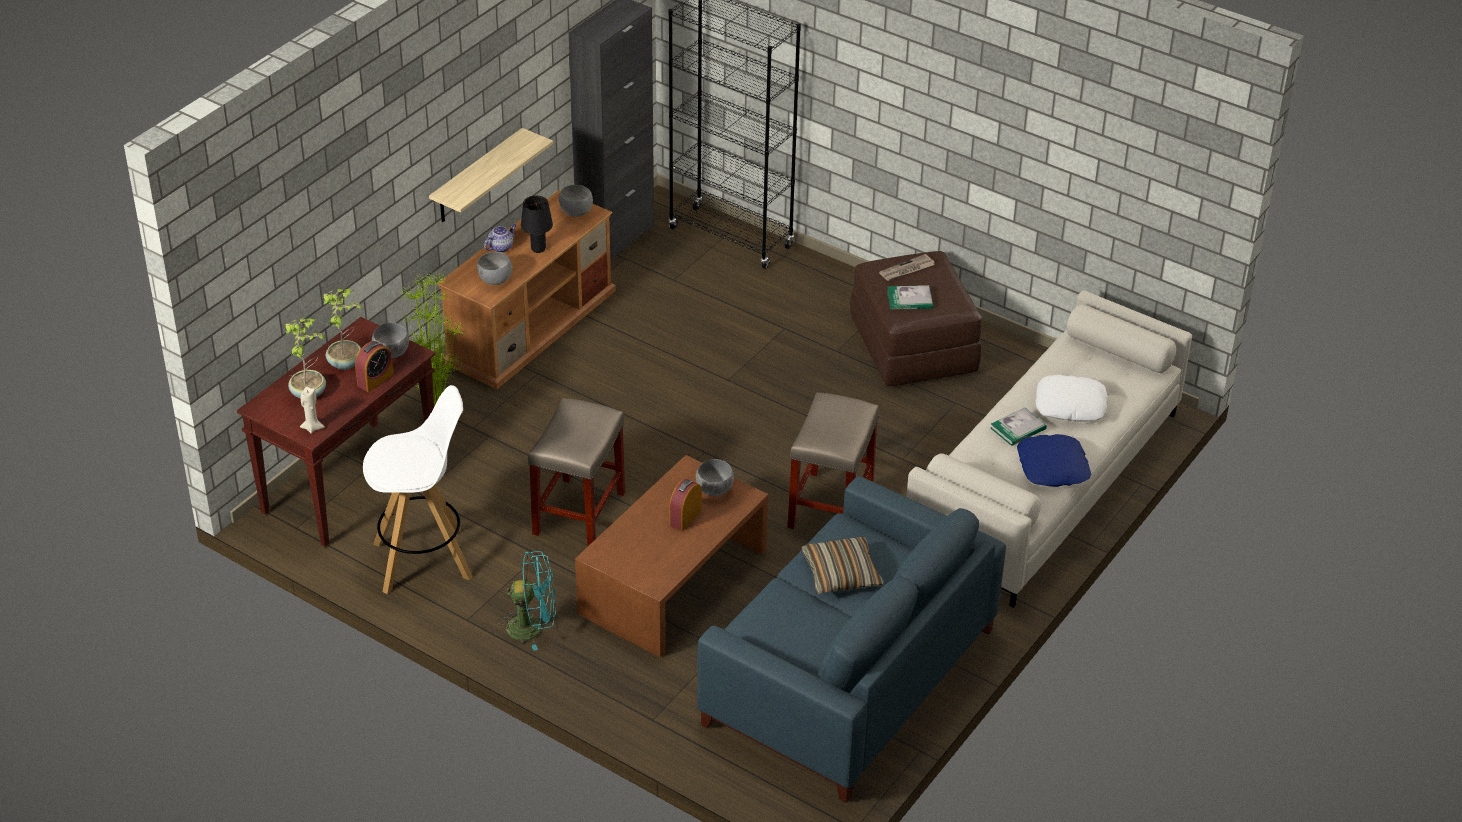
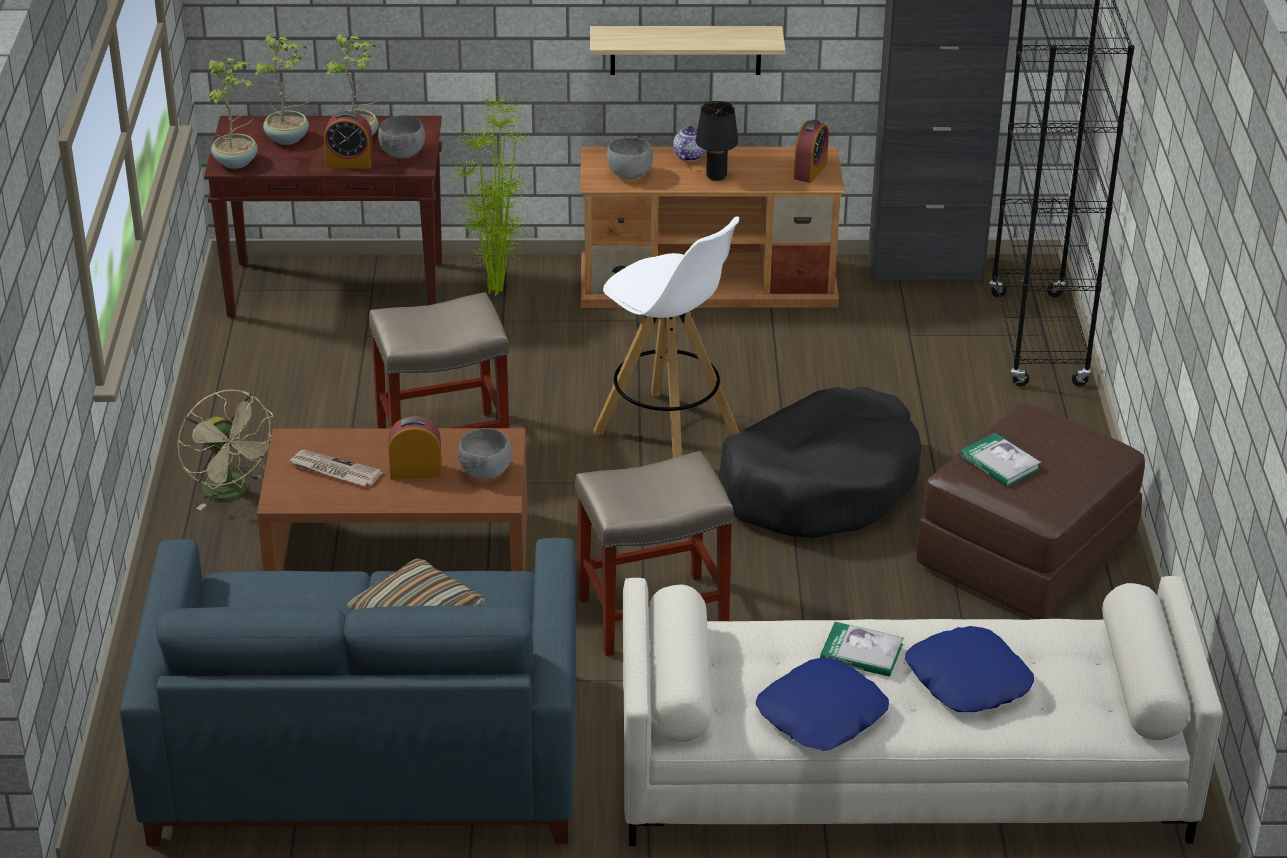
camera: 55 degrees right, 5 degrees down
(312, 427) = (237, 162): beige candle -> potted plant
(424, 560) = (268, 382): white stool -> white stool (668, 433)
(501, 247) = (689, 155): teapot -> teapot turned 75 degrees counterclockwise
(532, 627) = (232, 492): turquoise fan -> beige fan
(575, 212) = (810, 171): grey bowl -> alarm clock
(778, 386) = (819, 485): none -> black dog bed
(907, 270) = (1055, 437): newspaper -> newspaper (334, 471)
(1070, 405) = (967, 680): white pillow -> blue pillow

